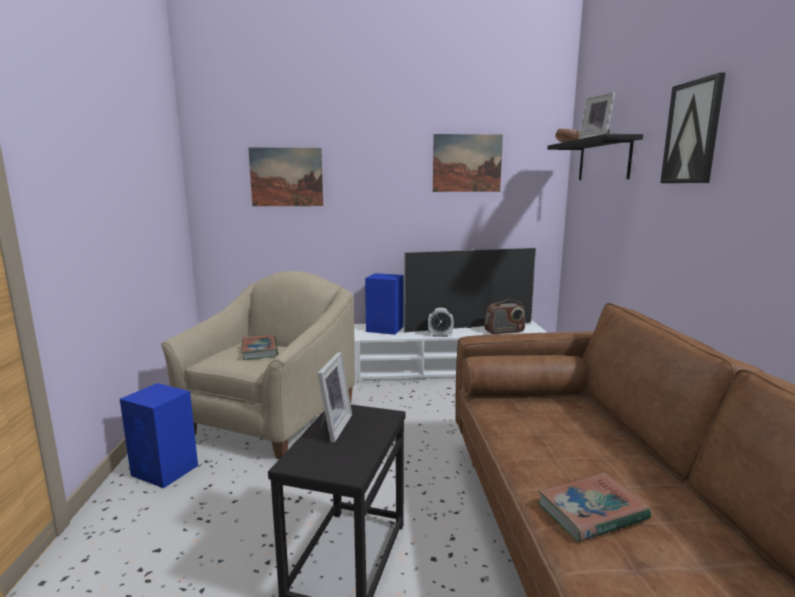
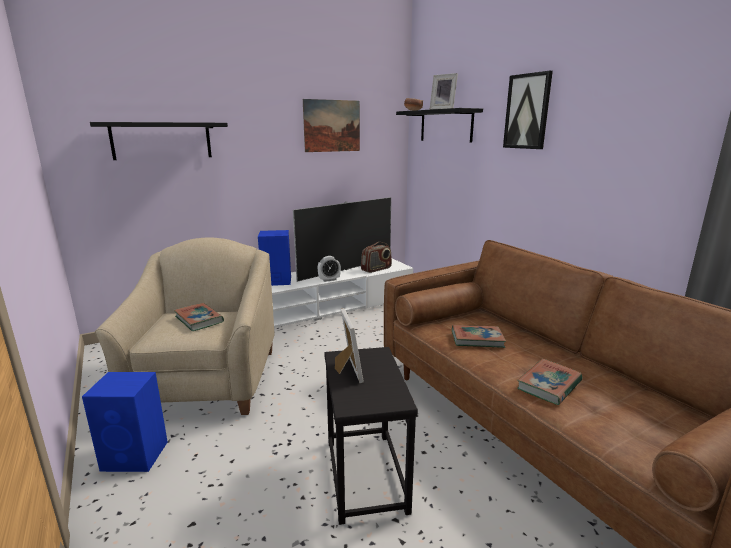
camera: 25 degrees left, 5 degrees up
(286, 177) = (162, 140): picture -> black shelf
(541, 429) = (477, 339): none -> book

